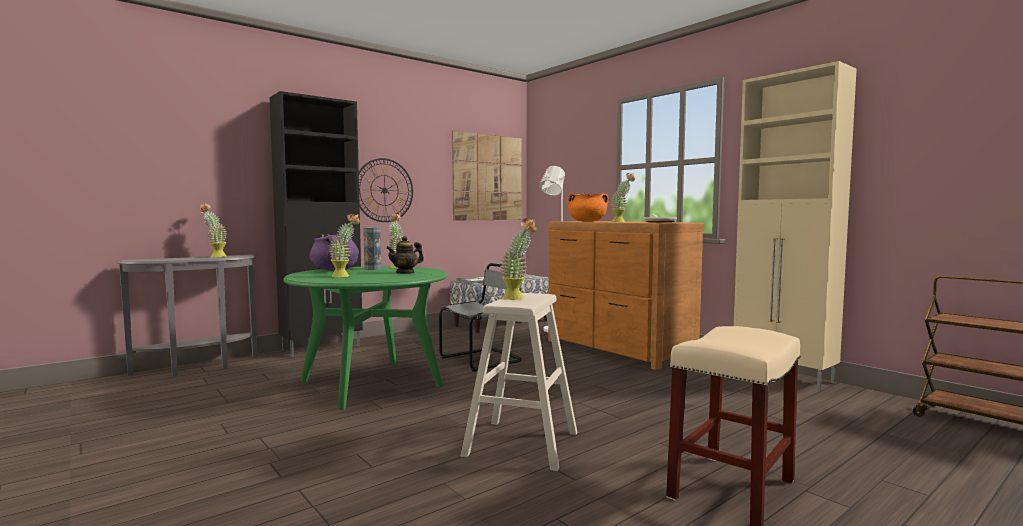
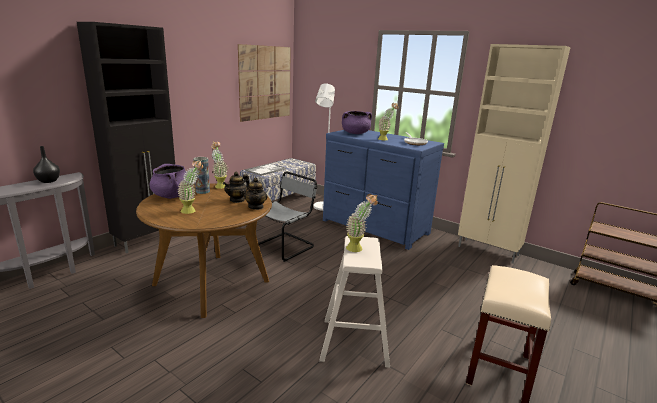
camera: 15 degrees left, 15 degrees up
(214, 256) = (48, 181): potted plant -> black vase
(371, 383) = (211, 283): green dining table -> brown dining table
(384, 190) = (185, 102): wall clock -> none
(422, 276) = (256, 207): none -> teapot
(587, 221) = (355, 133): orange cooking pot -> purple cooking pot
(617, 349) = (374, 227): brown dresser -> blue dresser

